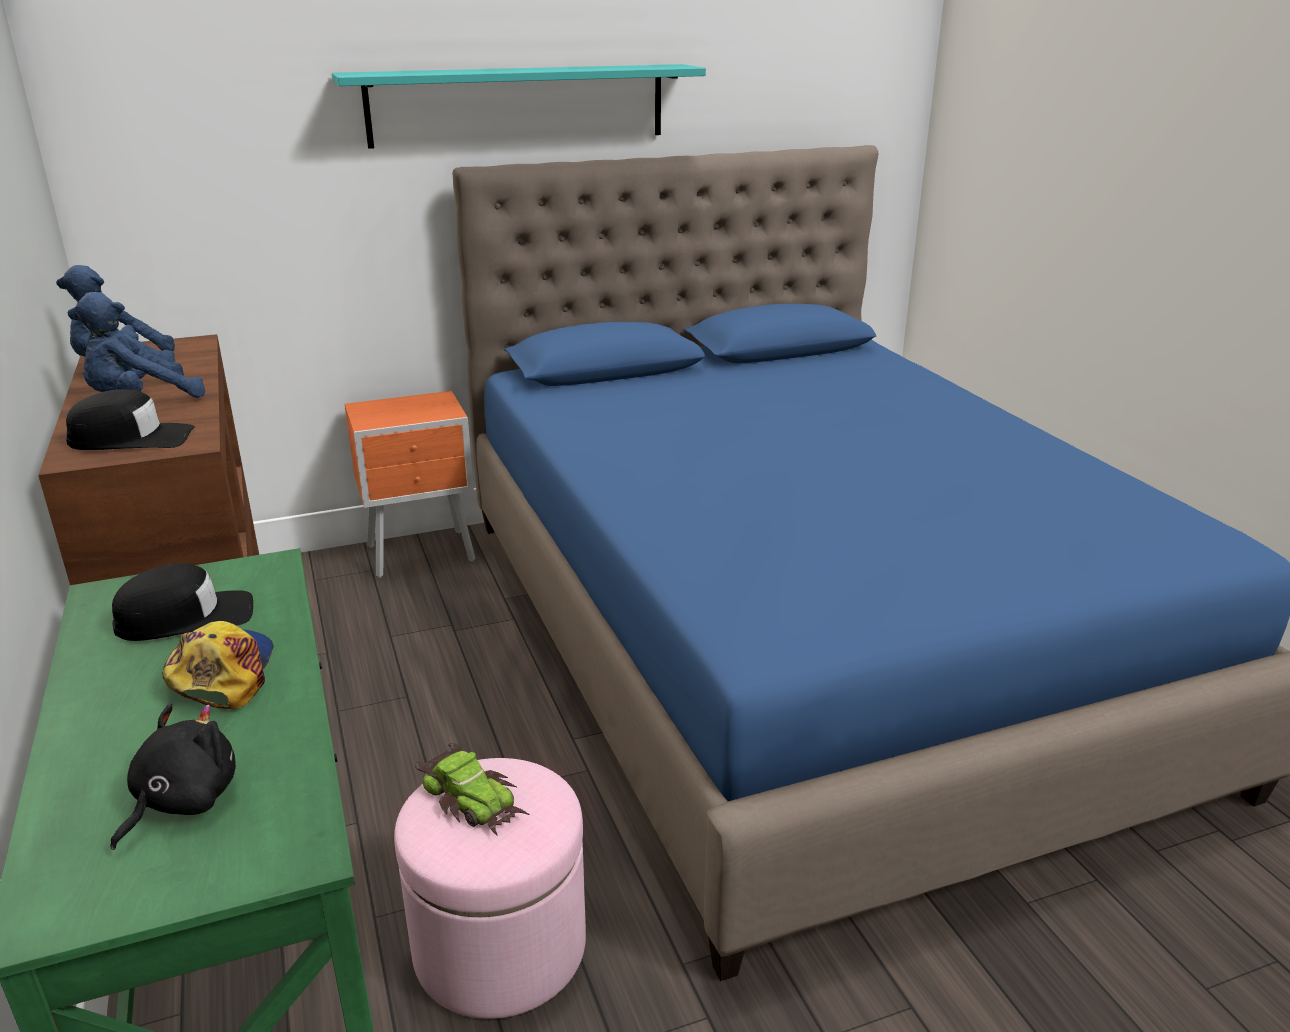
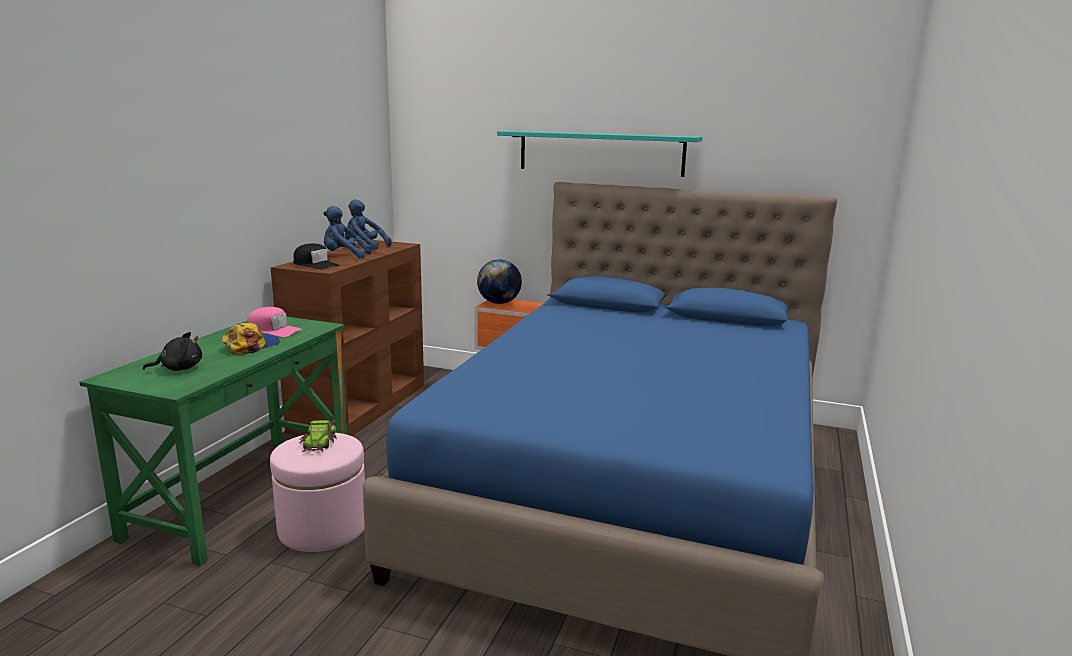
camera: 40 degrees right, 10 degrees down
(186, 617) = (273, 330): black cap -> pink cap
(380, 411) = (499, 303): none -> globe

